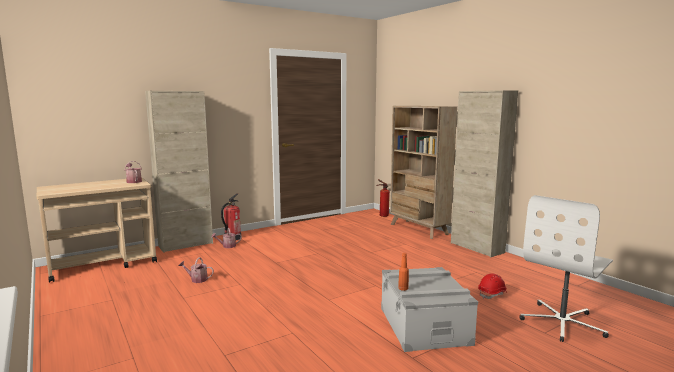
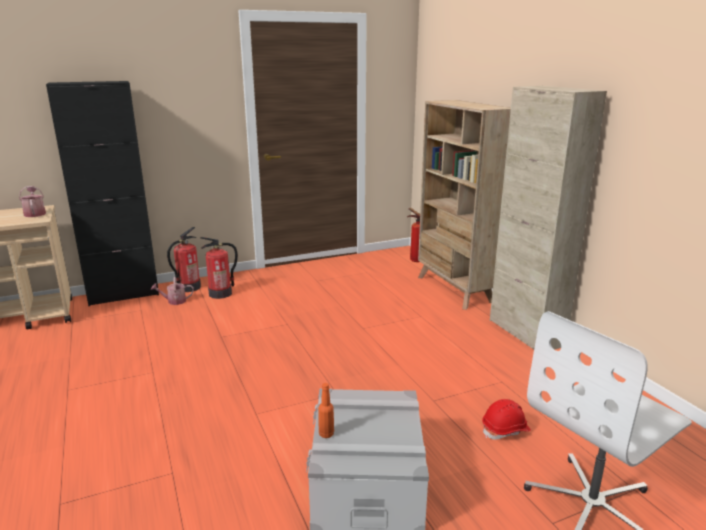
camera: 10 degrees right, 10 degrees up
(186, 245) = (123, 295): beige cabinet -> black cabinet
(197, 279) = (103, 358): watering can -> none
(259, 240) = (221, 293): none -> fire extinguisher

